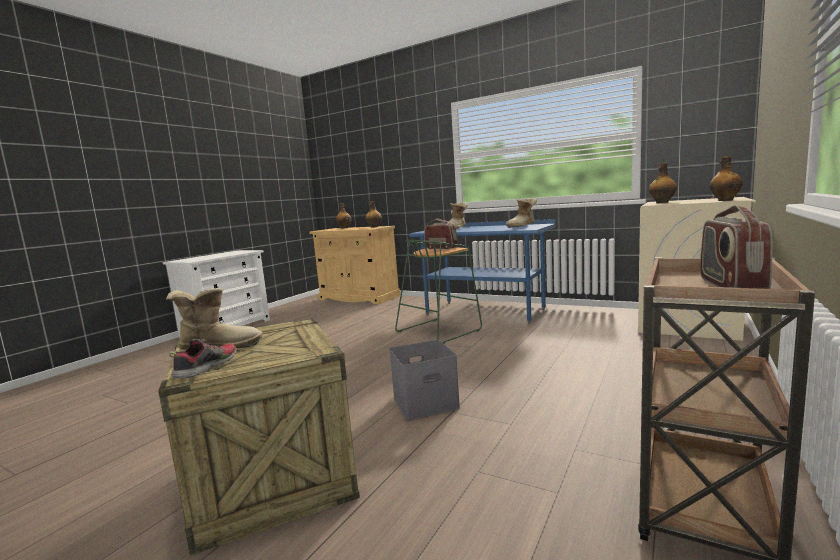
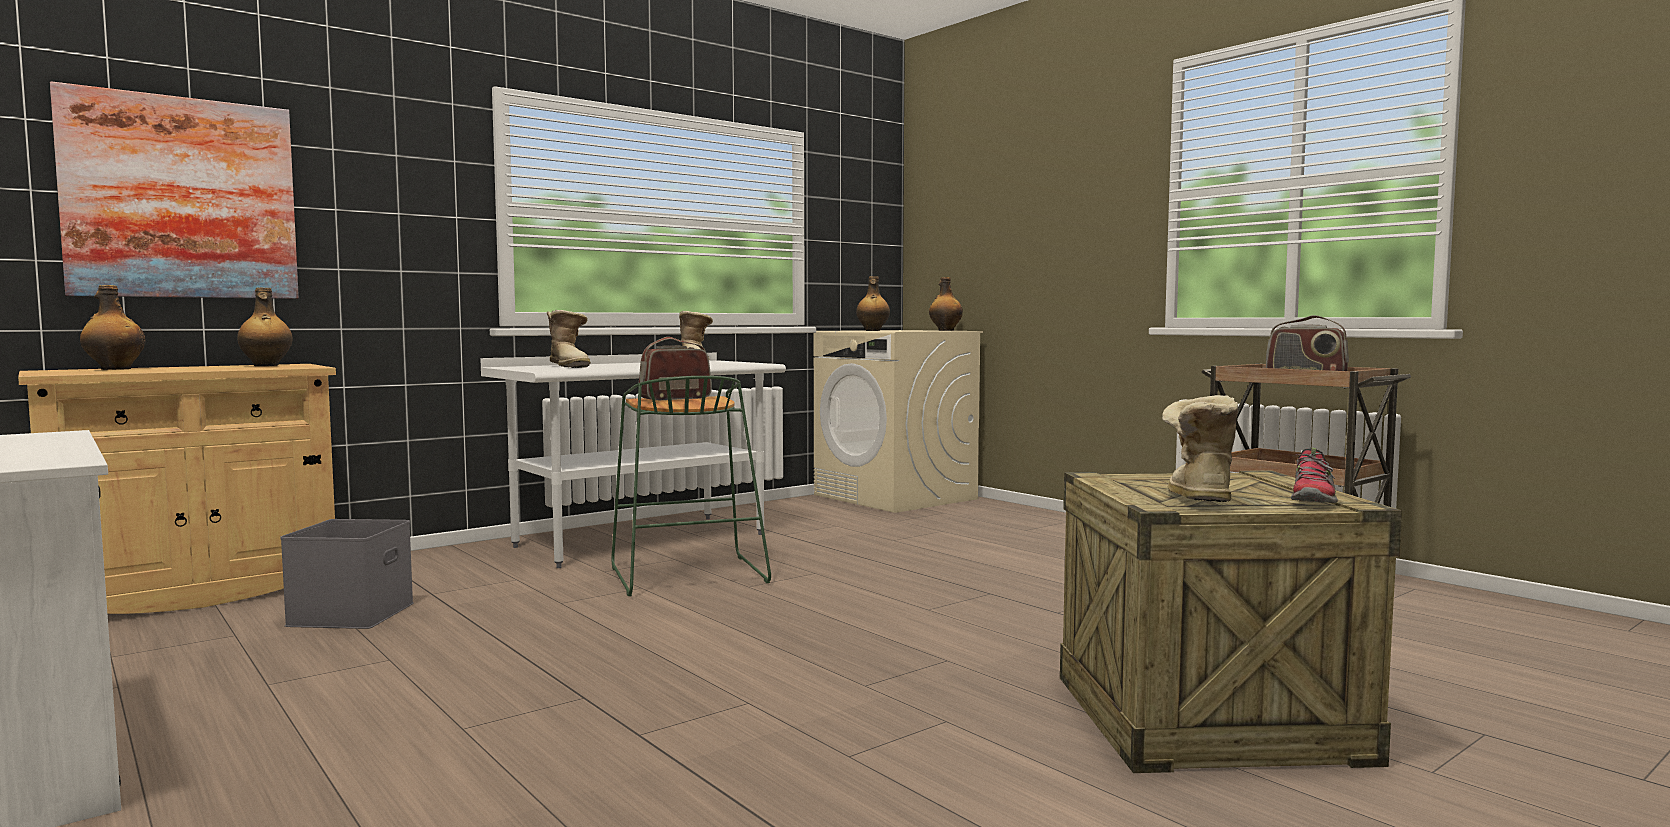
camera: 70 degrees left, 5 degrees down
(206, 367) = (1313, 499): shoe -> shoe turned 105 degrees counterclockwise
(362, 172) = (182, 198): none -> picture
(426, 402) = (1011, 619): grey storage box -> grey storage box (350, 613)
(485, 312) = (641, 540): blue desk -> white desk

